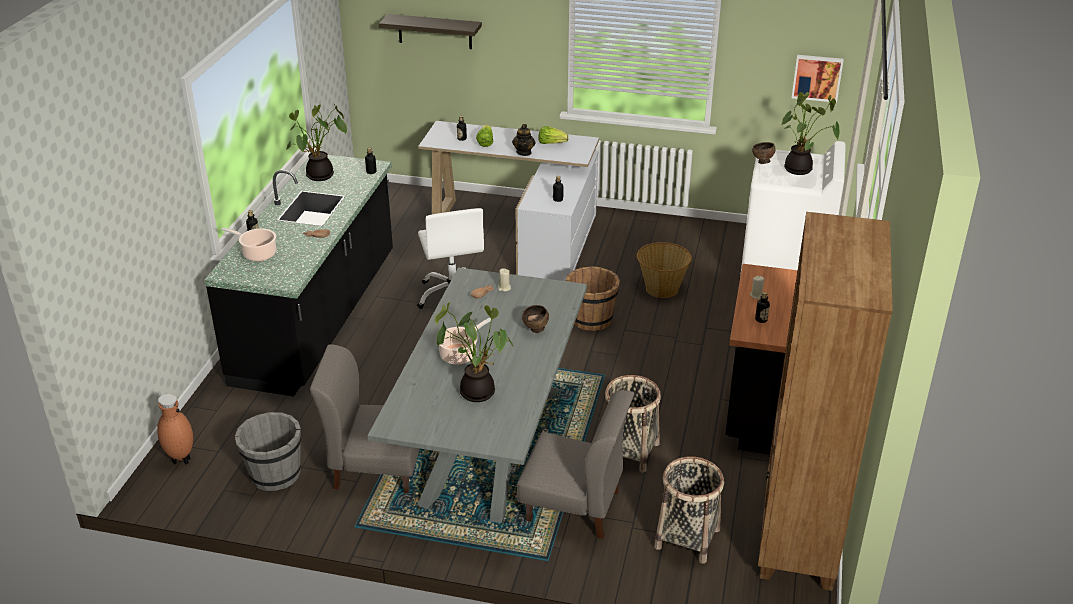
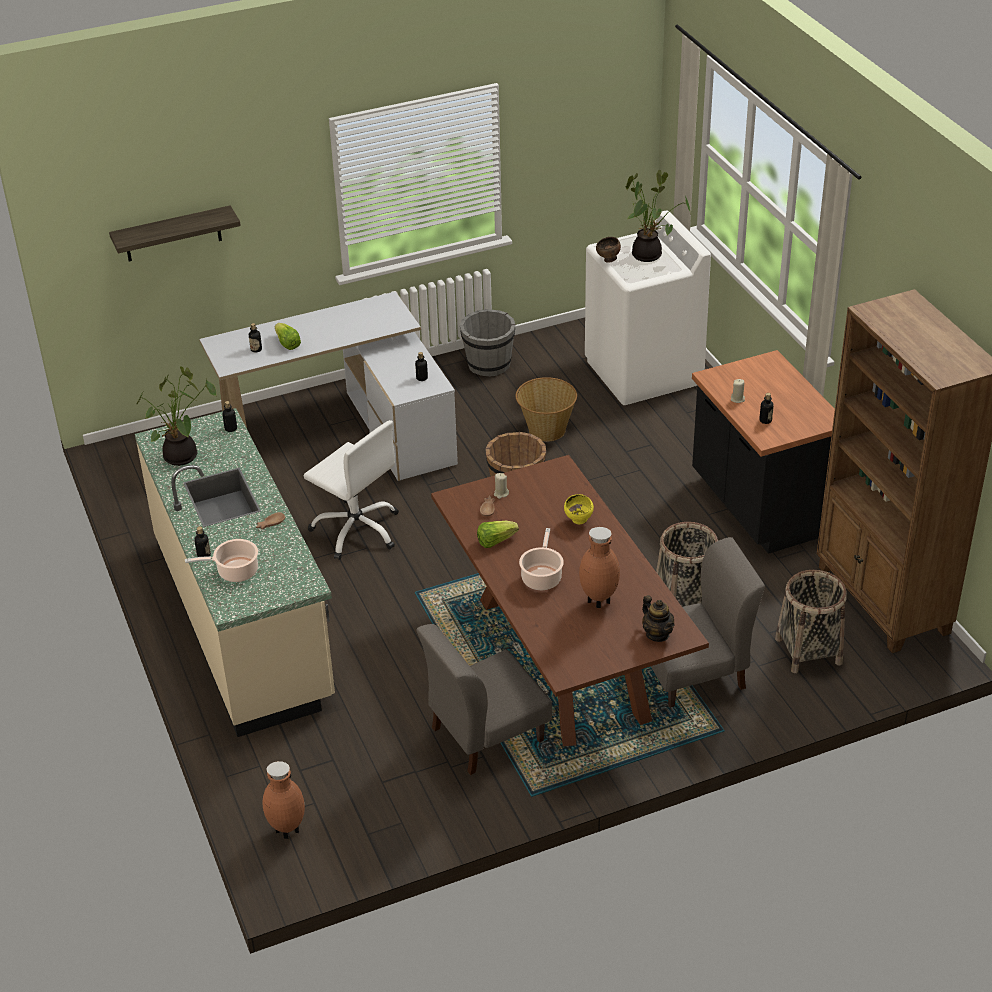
camera: 35 degrees left, 5 degrees up
(275, 475) = (399, 793): grey bucket -> grey bucket (488, 365)
(318, 318) = (244, 620): black counter -> beige counter
(477, 390) = (598, 602): potted plant -> brown vase
(491, 445) = (564, 658): grey dining table -> brown dining table
(524, 152) = (341, 339): teapot -> teapot (657, 634)
(536, 330) = (579, 521): brown bowl -> yellow bowl
(551, 143) = (356, 317): lettuce -> lettuce (495, 541)
(817, 77) = (603, 150): picture -> none

